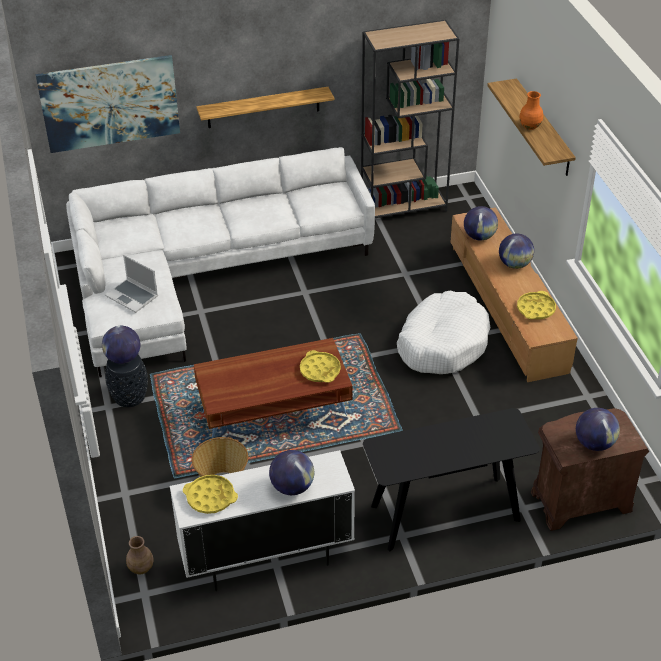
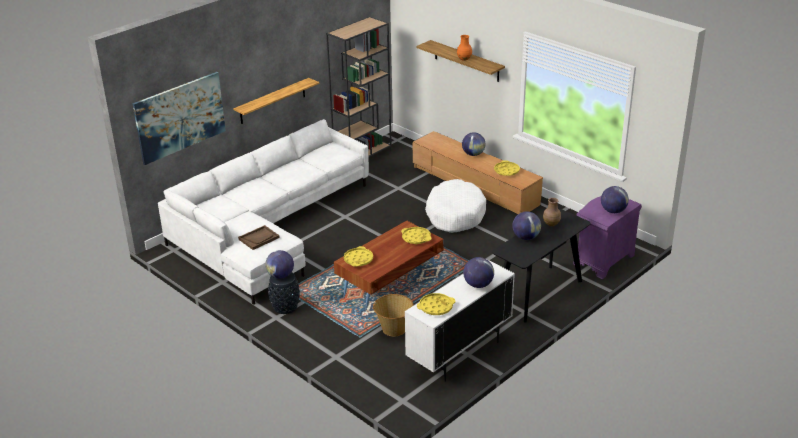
camera: 30 degrees left, 10 degrees down
(133, 296) = (259, 238): laptop -> brown tray
(141, 568) = (387, 389): brown vase -> brown vase (551, 223)
(224, 374) = (358, 259): none -> yellow tray
(479, 236) = (439, 147): globe -> globe (526, 237)
(578, 498) = (601, 259): brown nightstand -> purple nightstand

